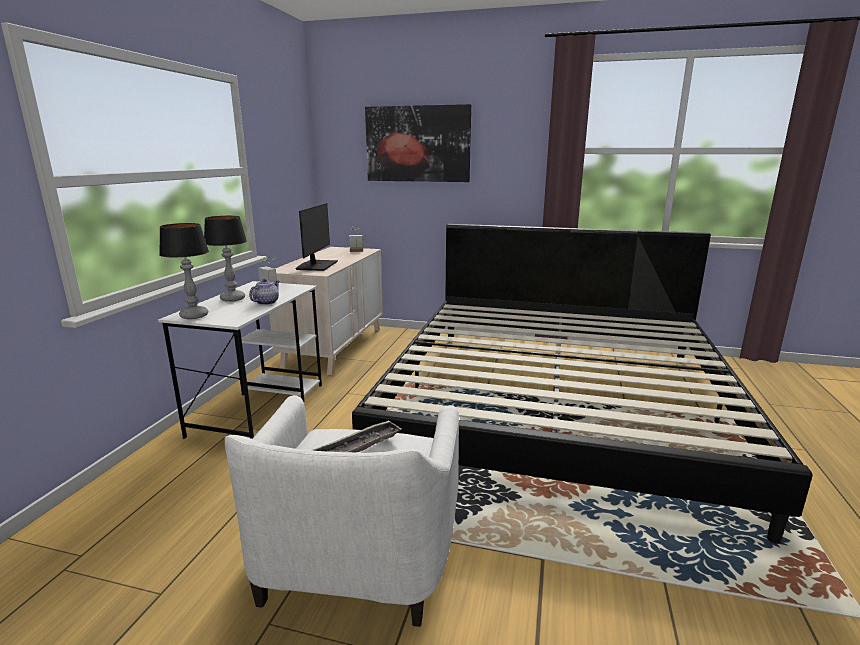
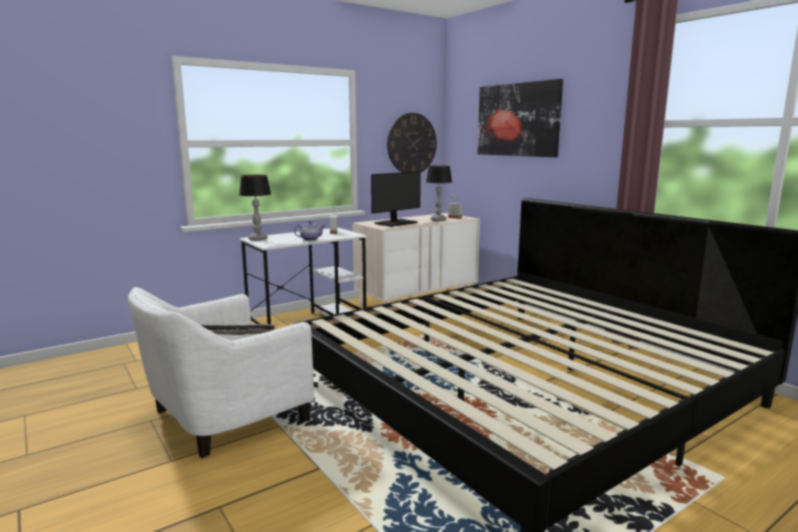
camera: 40 degrees right, 5 degrees down
(232, 298) = (299, 234): table lamp -> table lamp (438, 220)
(291, 170) = (412, 144): none -> wall clock

